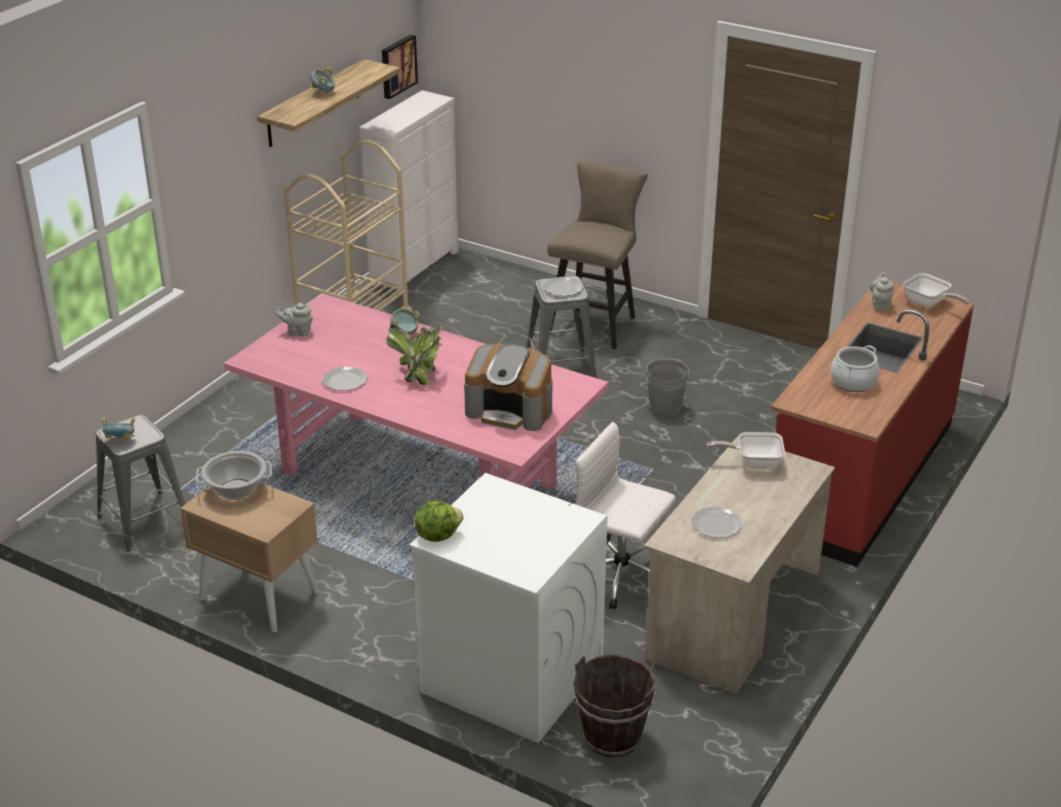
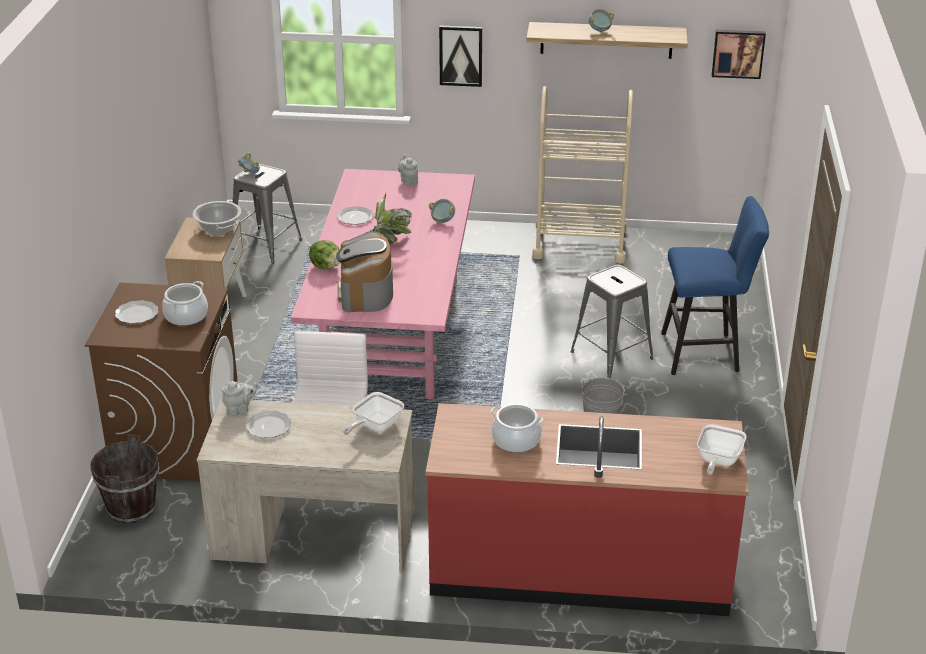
camera: 65 degrees right, 0 degrees up
(209, 187) = (461, 55): none -> picture
(416, 267) = (703, 242): white dresser -> none
(437, 535) = (135, 289): lettuce -> lettuce (326, 266)
(510, 677) = (177, 443): white washing machine -> brown washing machine
(527, 510) = (186, 316): none -> cooking pot
(563, 288) = (616, 280): plate -> plate (136, 314)
(595, 323) = (706, 353): beige stool -> blue stool
(753, 462) = (375, 426): frying pan -> frying pan turned 120 degrees counterclockwise
(880, 304) = (685, 431): grey teapot -> grey teapot (240, 409)

